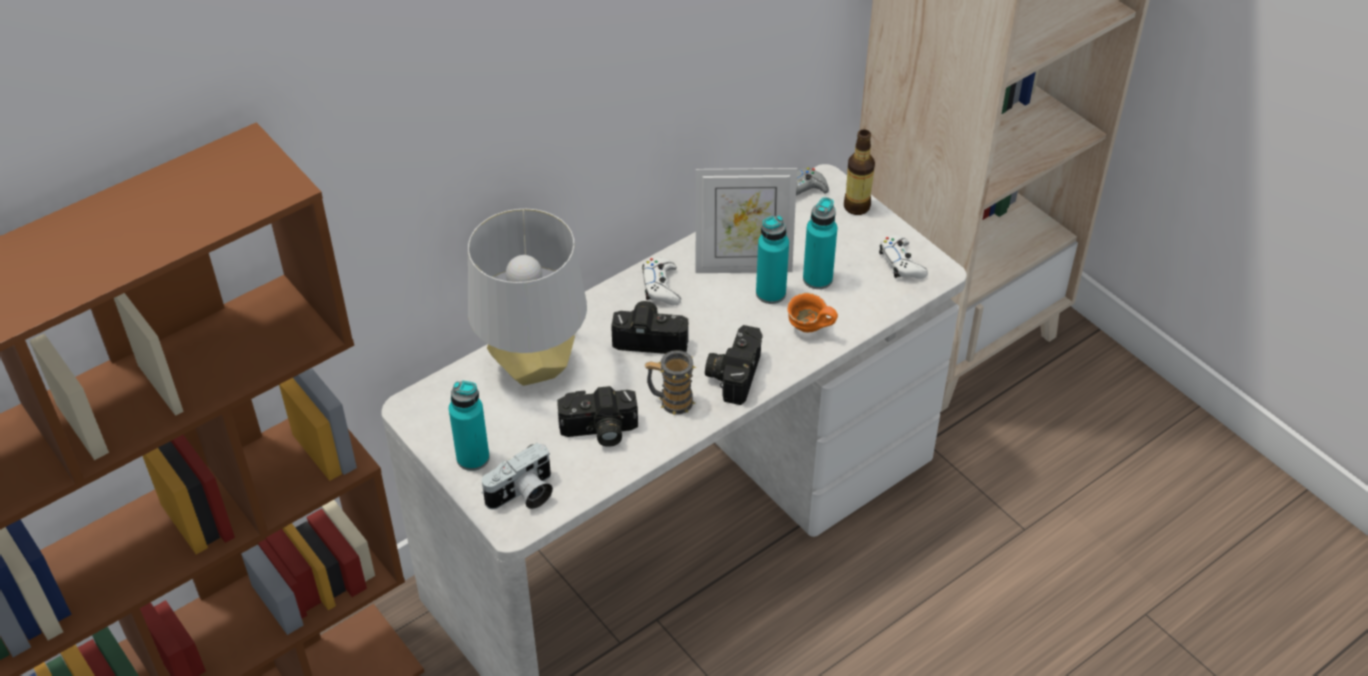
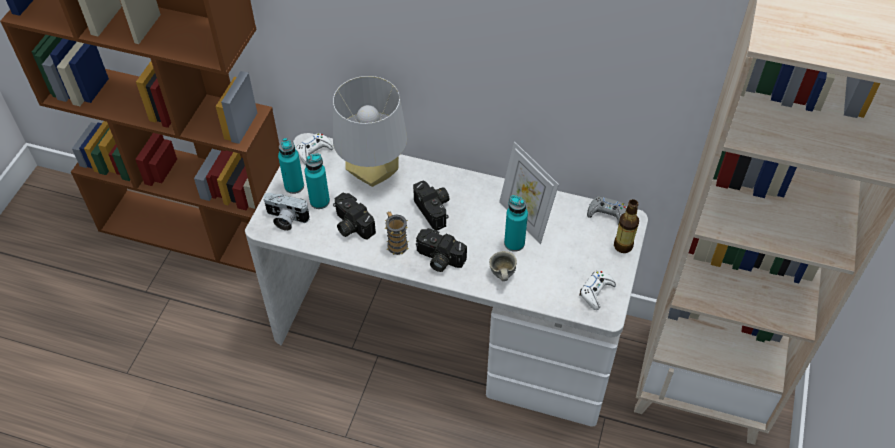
camera: 55 degrees right, 5 degrees up
(661, 287) = (475, 193): white game controller -> white game controller (314, 151)
(732, 373) = (438, 259): camera -> camera turned 135 degrees counterclockwise
(808, 330) = (501, 276): orange mug -> grey mug
(817, 279) = (545, 258): turquoise bottle -> turquoise bottle (319, 201)

